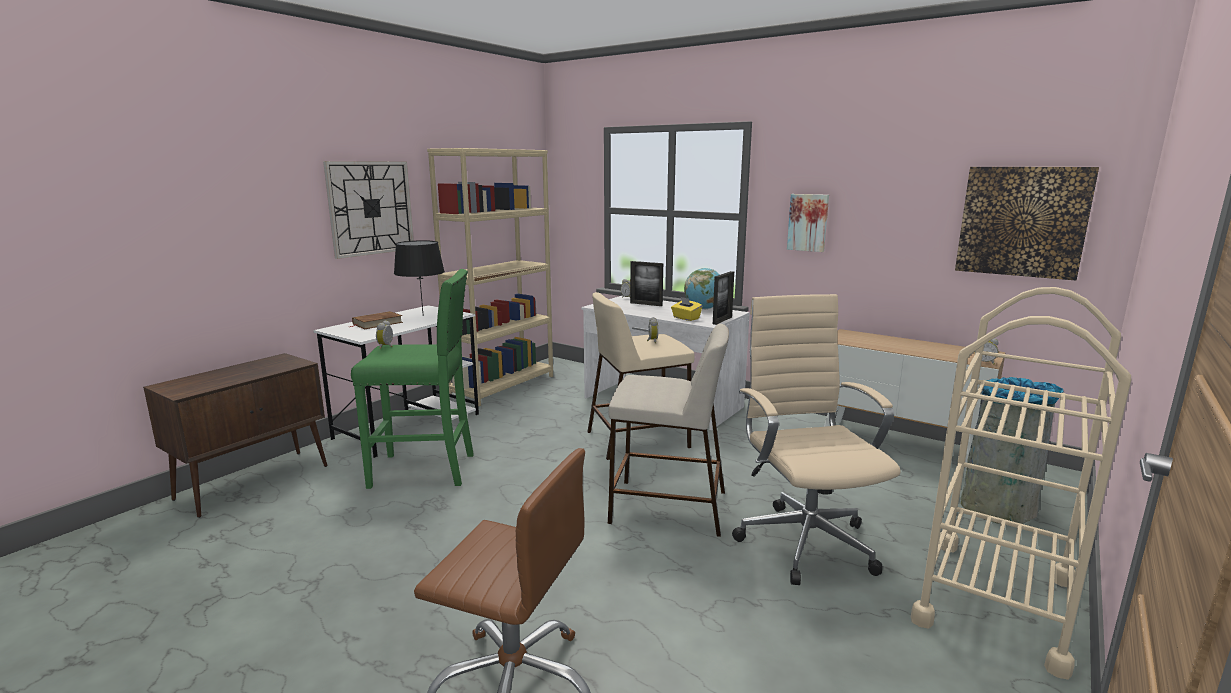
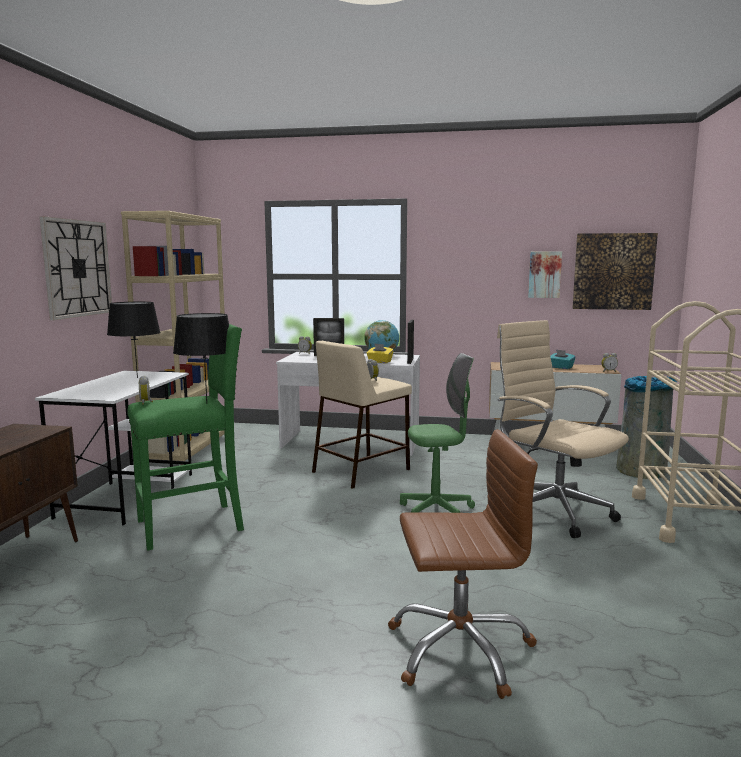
camera: 25 degrees left, 5 degrees down
(377, 323) = (100, 387): brown book -> none
(433, 355) = (207, 403): none -> black table lamp
(666, 507) = (437, 510): beige stool -> green office chair
(808, 222) = (459, 279): picture -> picture (544, 274)
(921, 348) = (560, 367): none -> turquoise tissue box

